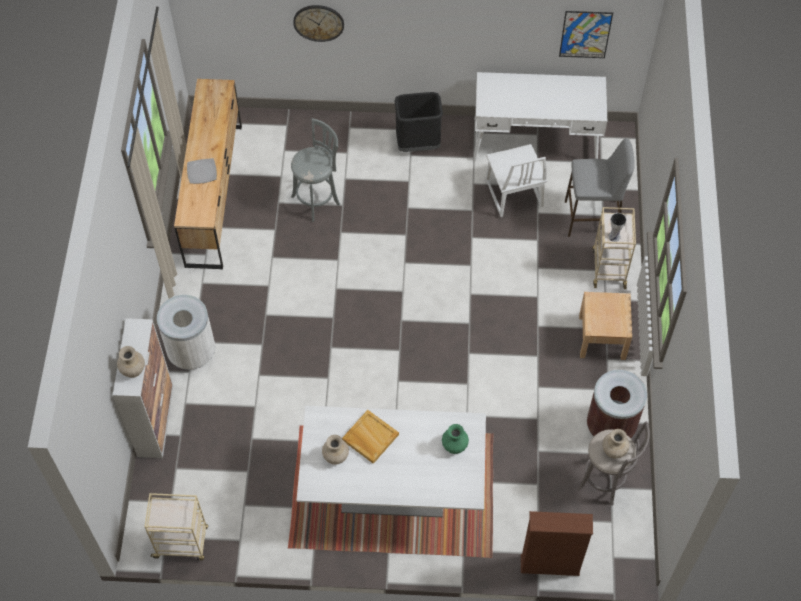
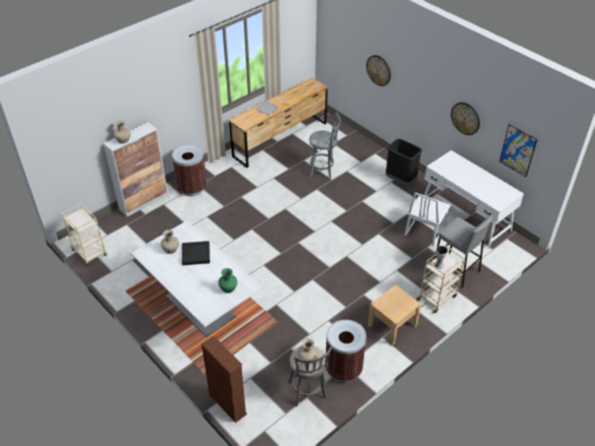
camera: 45 degrees right, 15 degrees down
(191, 352) = (192, 188): white trash can -> brown trash can
(369, 437) = (195, 254): beige tray -> black tray
(492, 28) = (465, 118): none -> wall clock

